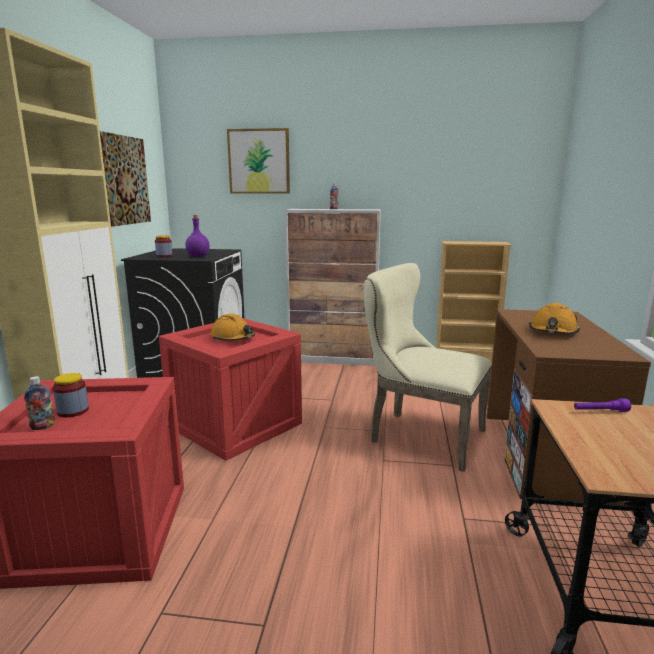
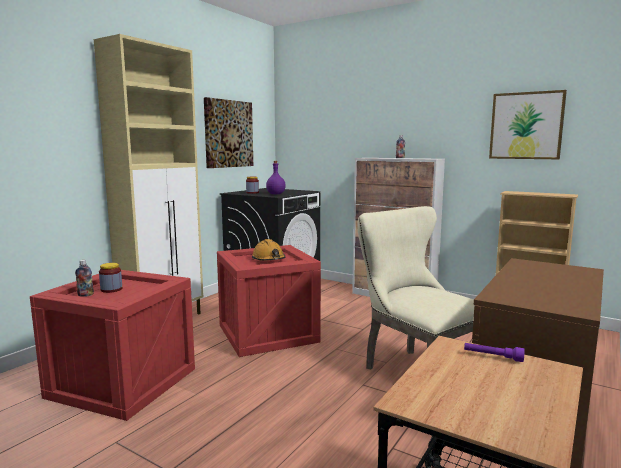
camera: 25 degrees right, 5 degrees down
(259, 161) = (343, 117): picture -> picture (526, 126)
(553, 331) = (535, 282): orange hard hat -> none

